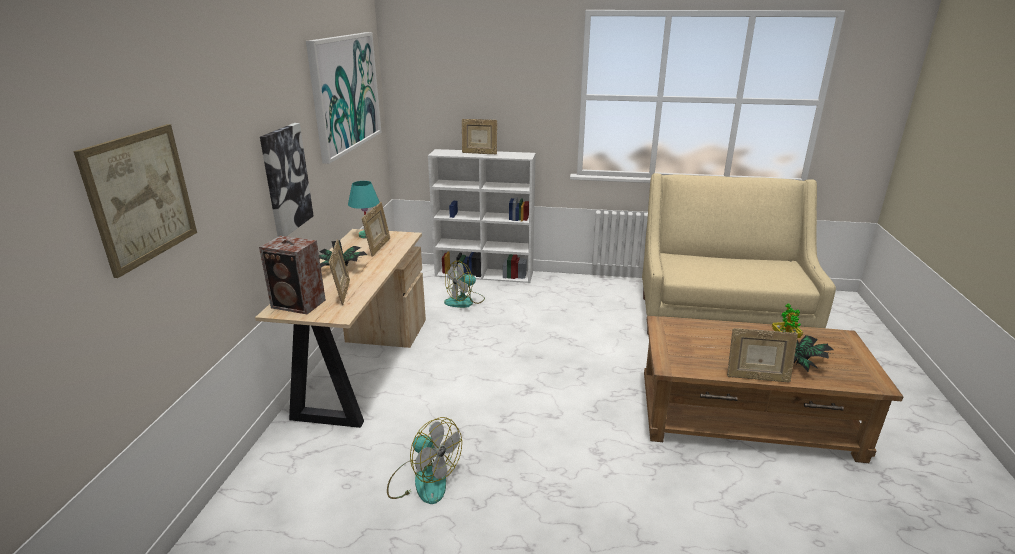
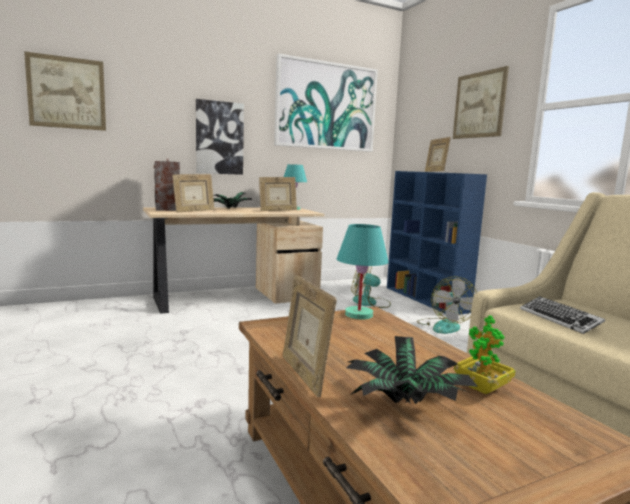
camera: 55 degrees right, 15 degrees down
(423, 480) = (109, 343): fan -> fan (444, 326)
(485, 274) = (426, 299): white bookcase -> blue bookcase
(515, 86) = (479, 105): none -> picture
(663, 327) = (358, 314): none -> turquoise table lamp
(701, 273) = (559, 319): none -> keyboard

